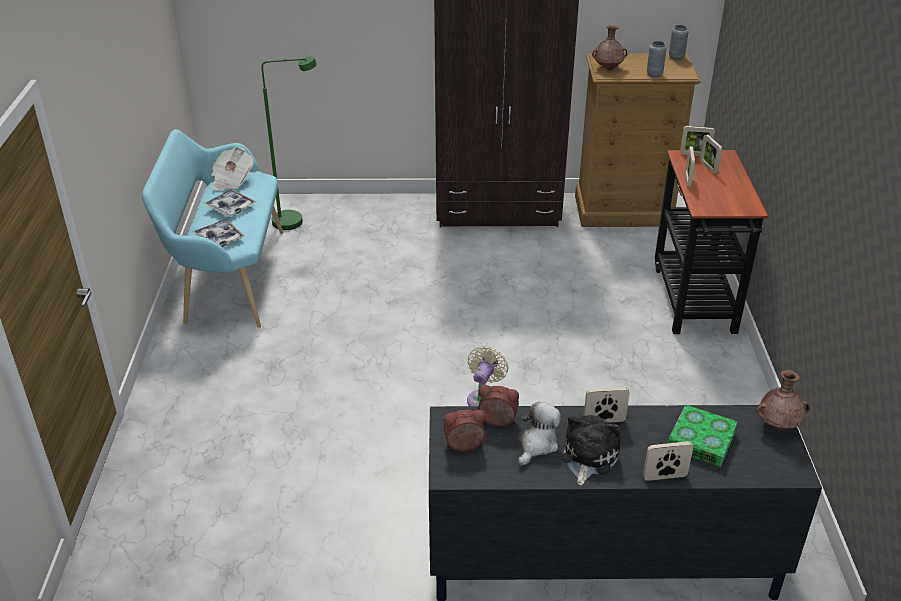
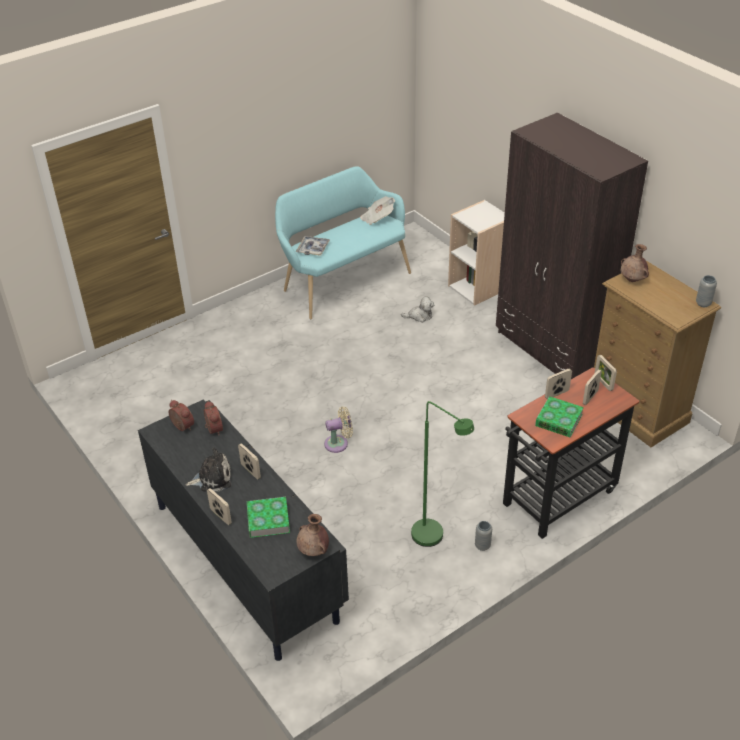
camera: 55 degrees right, 5 degrees up
(230, 207) = (348, 234): tray -> none
(296, 220) = (430, 271): green floor lamp -> green floor lamp (435, 538)
(361, 208) = (477, 288): none -> bookcase
(537, 444) = (206, 453): plush toy -> plush toy (419, 316)
(654, 74) = (653, 305): grey vase -> grey vase (482, 546)
(725, 194) = (558, 420): none -> book

